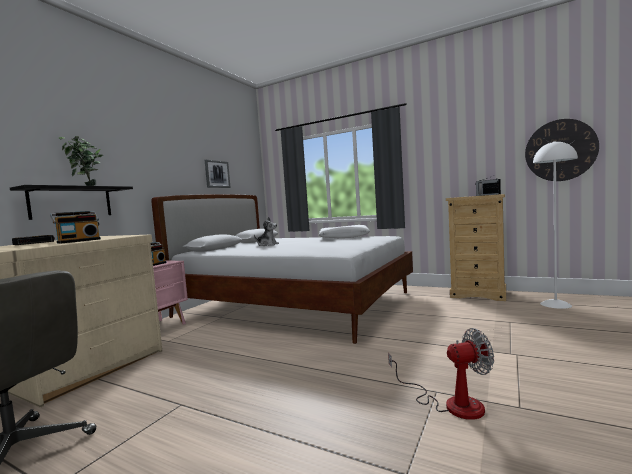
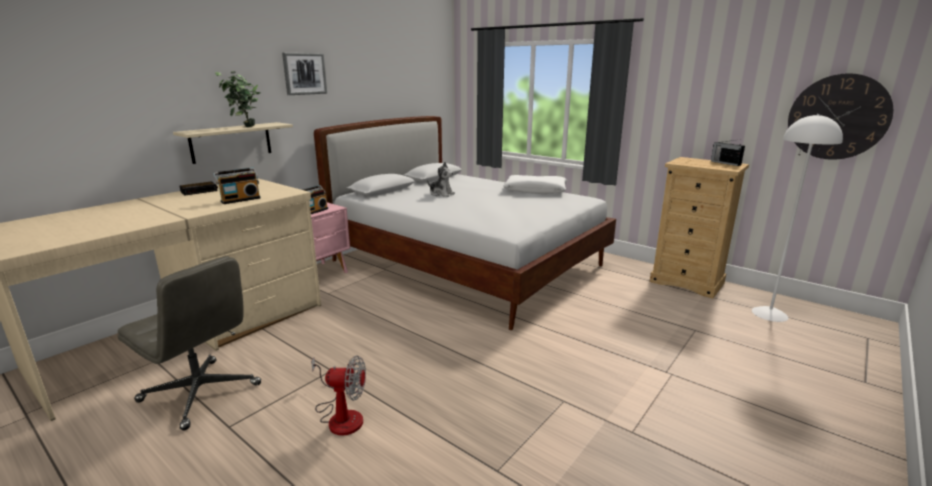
camera: 10 degrees right, 15 degrees up
(71, 202) = (231, 142): black shelf -> beige shelf
(217, 174) = (392, 92): picture -> picture (304, 73)
(451, 403) = (570, 416): fan -> fan (341, 416)

